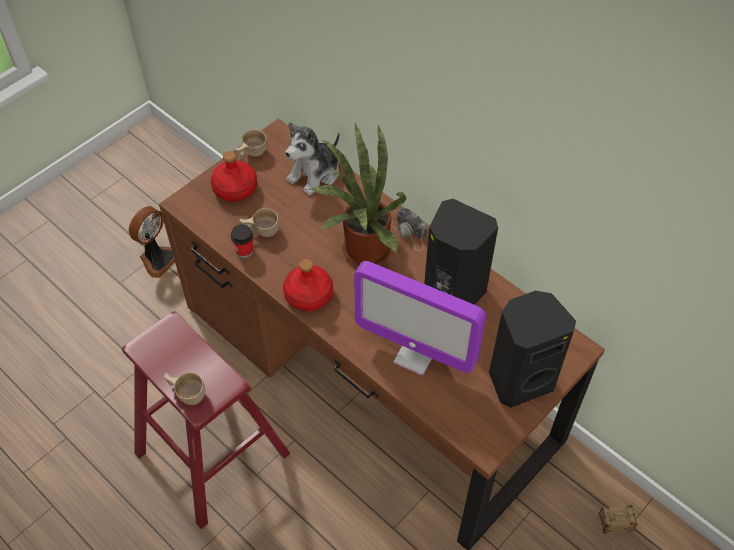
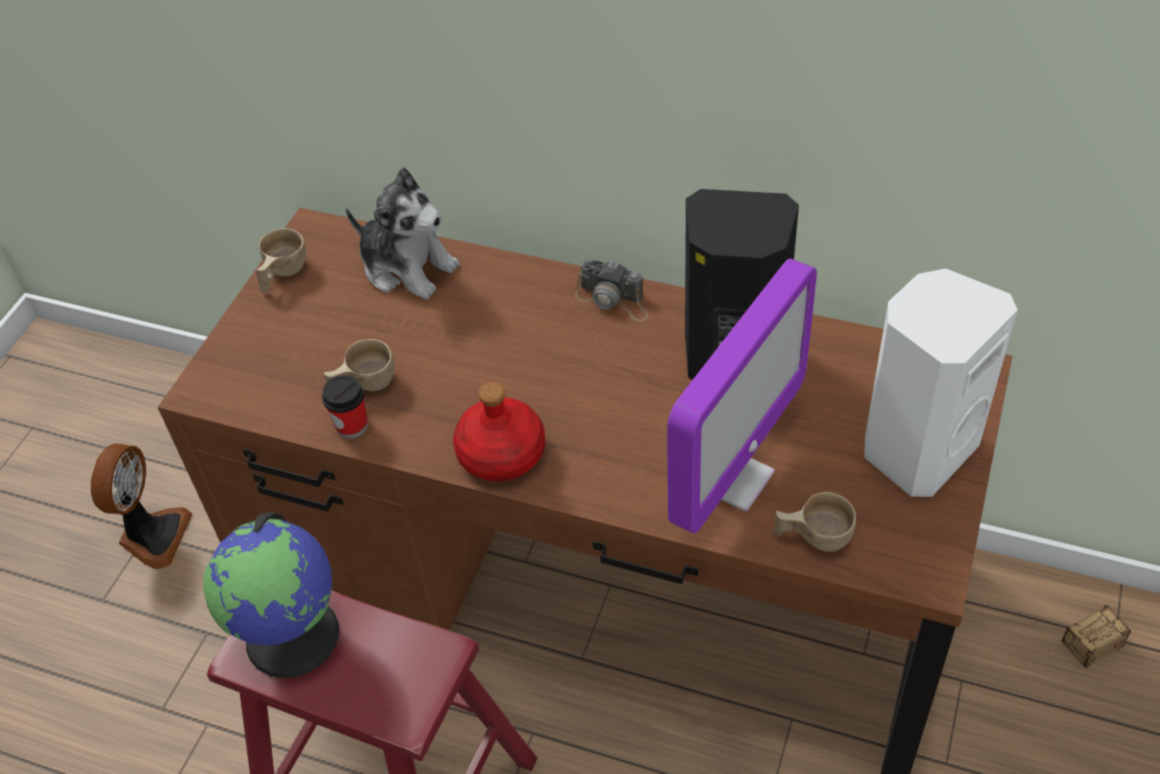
camera: 20 degrees left, 5 degrees down
(168, 346) = (294, 635): none -> globe
(187, 393) = (371, 700): beige cup -> beige cup (812, 537)
(235, 189) = (284, 337): red bottle -> none
(315, 174) = (408, 267): plush toy -> plush toy turned 75 degrees counterclockwise
(361, 250) = (549, 353): potted plant -> none
(415, 355) = (731, 478): monitor -> monitor turned 60 degrees counterclockwise
(519, 379) = (916, 449): black speaker -> white speaker

